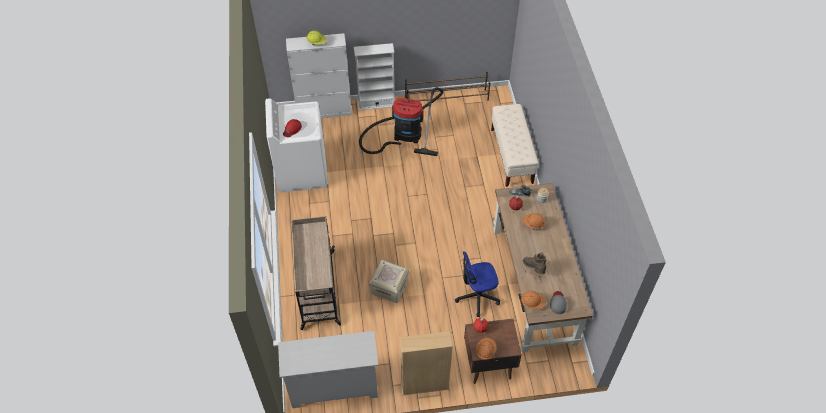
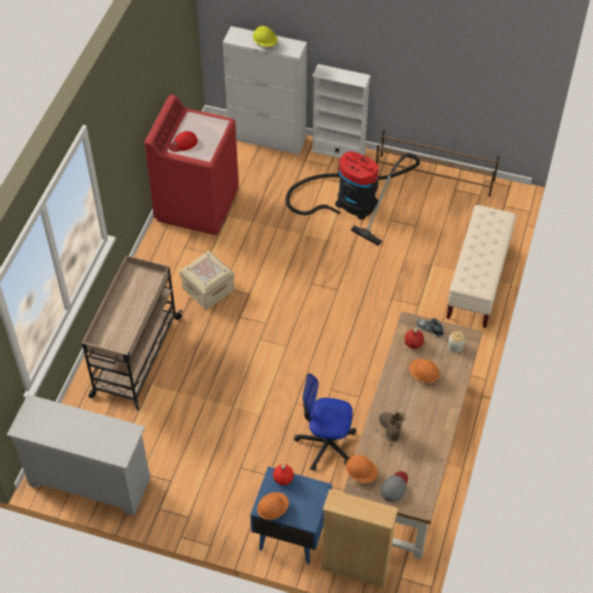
camera: 25 degrees right, 0 degrees up
(301, 171) = (197, 204): white washing machine -> red washing machine
(389, 287) = (223, 388): beige storage box -> beige storage box (208, 289)
(425, 385) = (198, 525): beige bookcase -> beige bookcase (355, 569)
(488, 365) = (290, 534): brown nightstand -> blue nightstand

